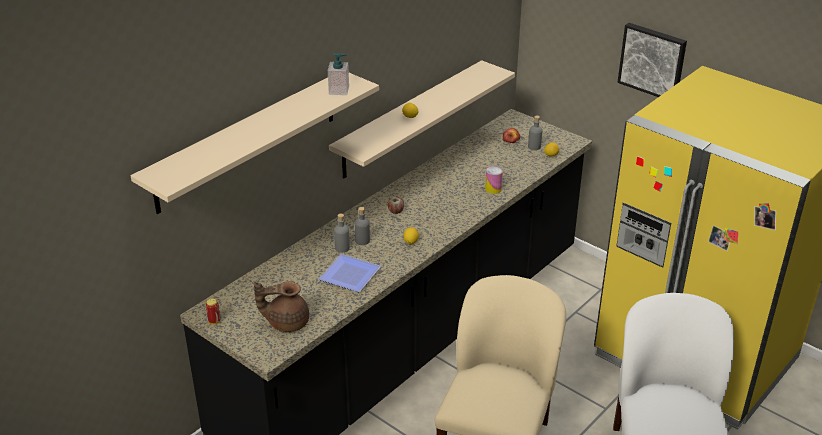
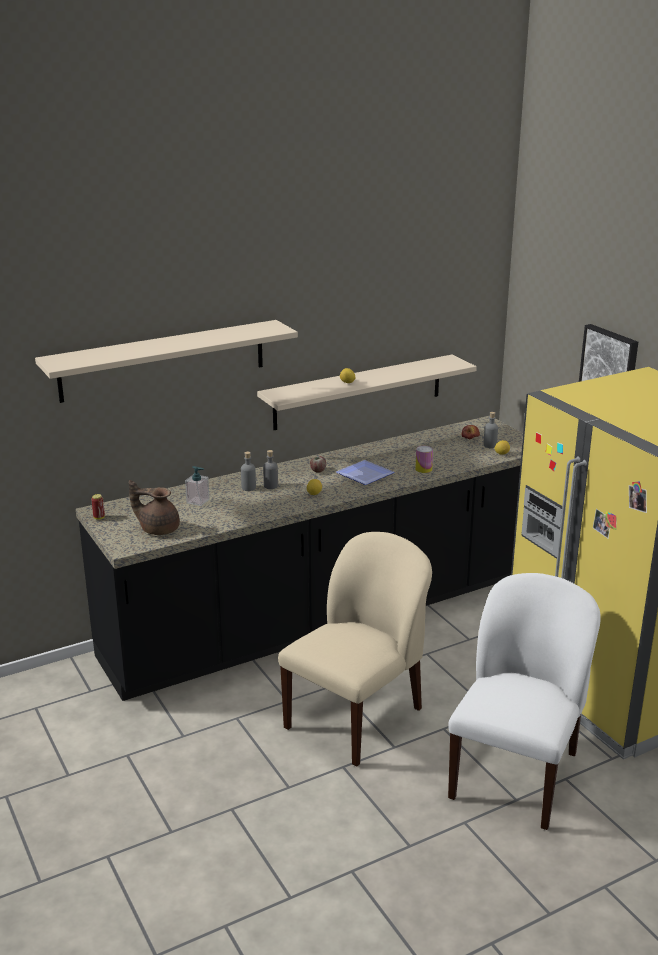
camera: 20 degrees right, 10 degrees down
(339, 90) = (258, 331): soap dispenser -> soap dispenser (198, 501)
(349, 274) = (240, 506): plate -> plate (364, 474)

